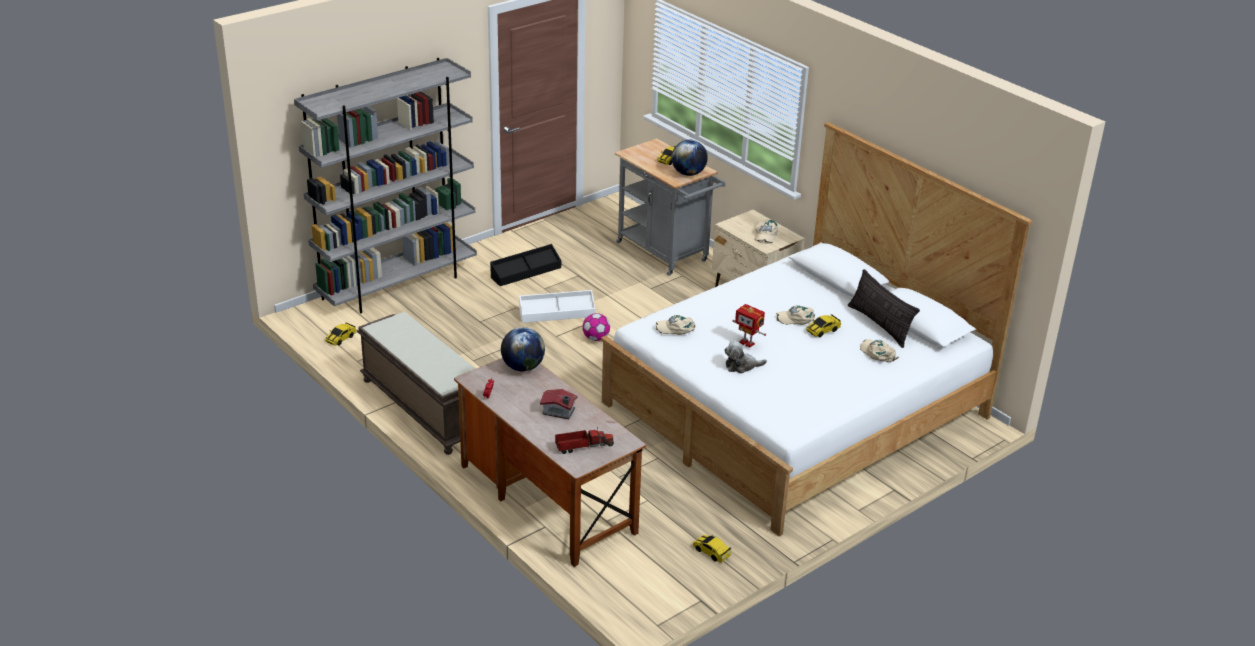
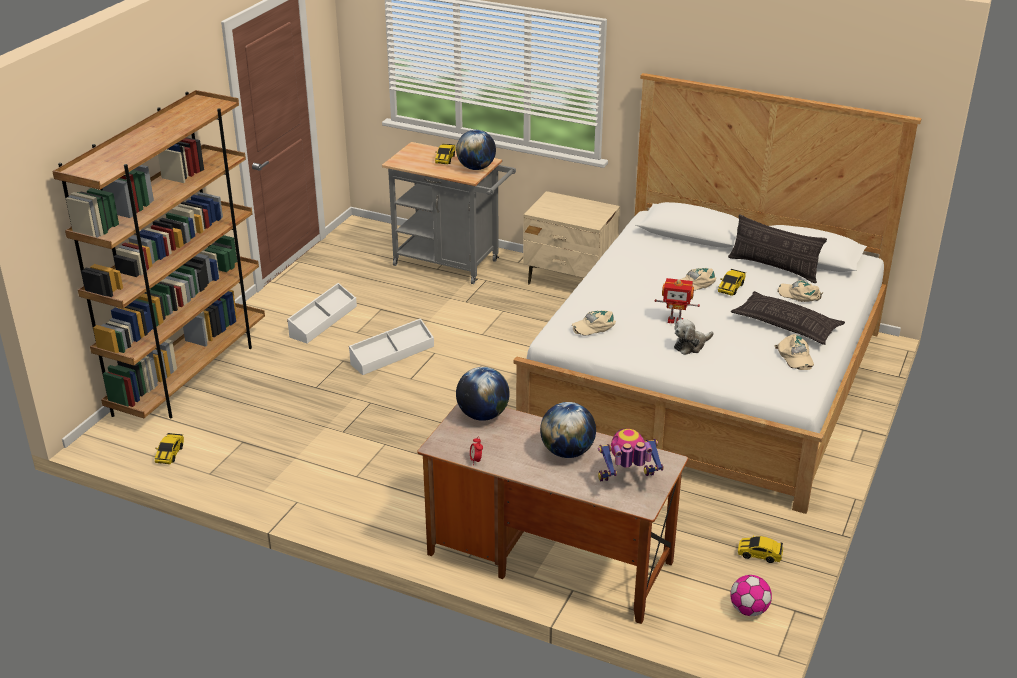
camera: 25 degrees left, 0 degrees up
(397, 285) = (190, 375): grey bookcase -> brown bookcase
(424, 407) = (330, 502): brown bench -> none
(525, 272) = (322, 321): black storage box -> white storage box
(559, 412) = (567, 452): toy house -> globe
(582, 447) = (627, 482): toy truck -> toy robot
(596, 338) = (454, 368): football -> football (748, 610)
(765, 234) = (581, 212): beige cap -> beige cap (795, 357)
(840, 373) = (786, 325): none -> pillow

